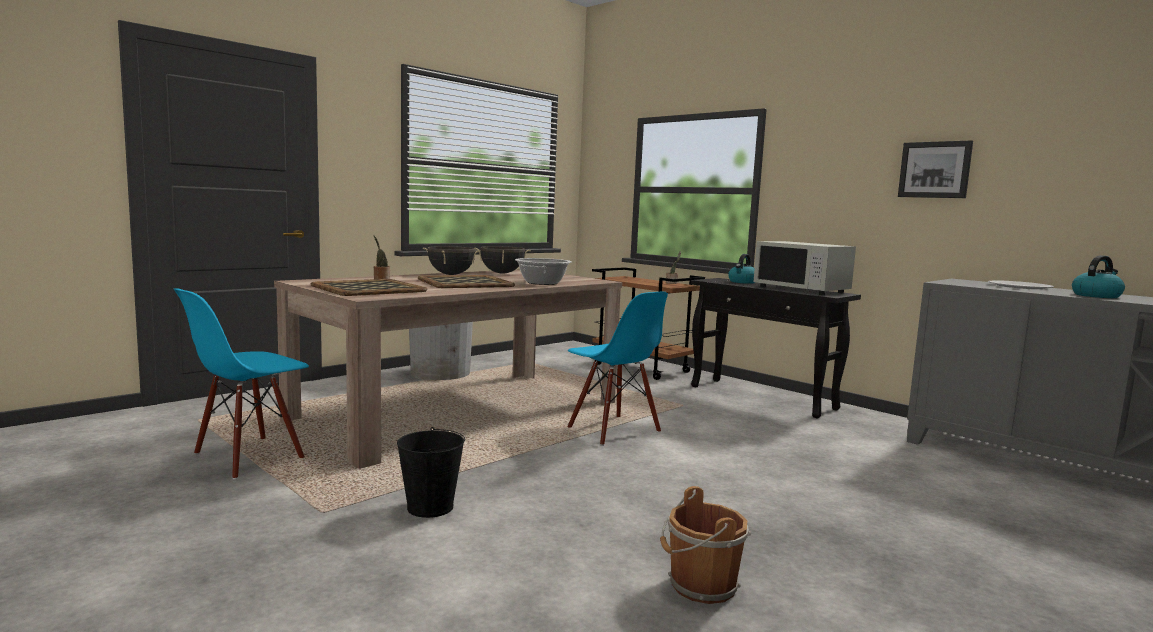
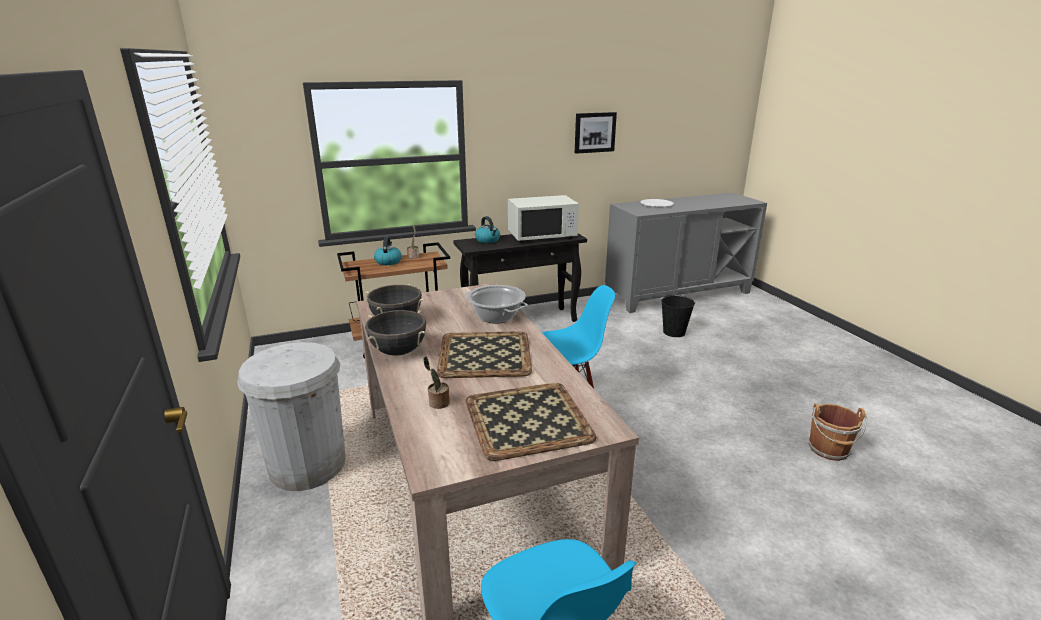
camera: 65 degrees left, 15 degrees up
(430, 507) = (716, 542): black bucket -> black bucket (674, 332)
(1096, 296) = (697, 204): kettle -> kettle (388, 261)

